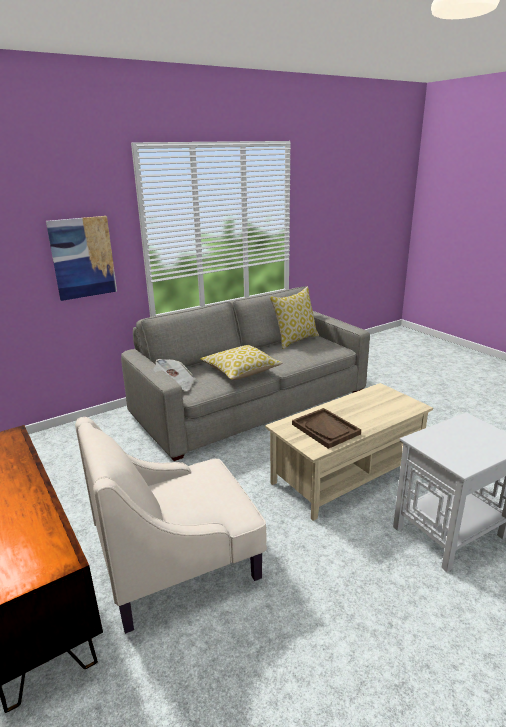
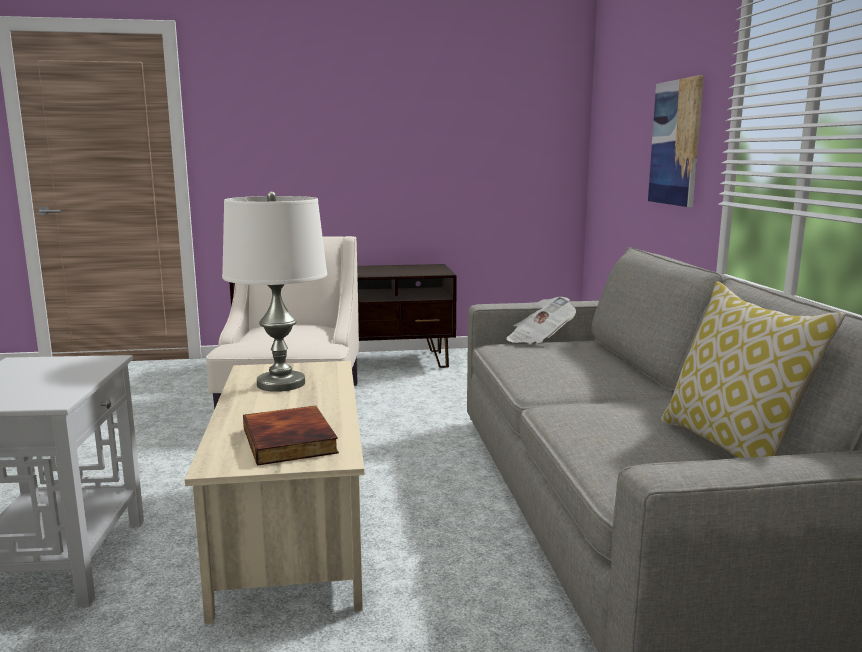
camera: 115 degrees right, 10 degrees down
(241, 371) = (555, 373): pillow -> none
(326, 429) = (280, 384): brown tray -> white table lamp
(380, 401) = (291, 440): none -> book

